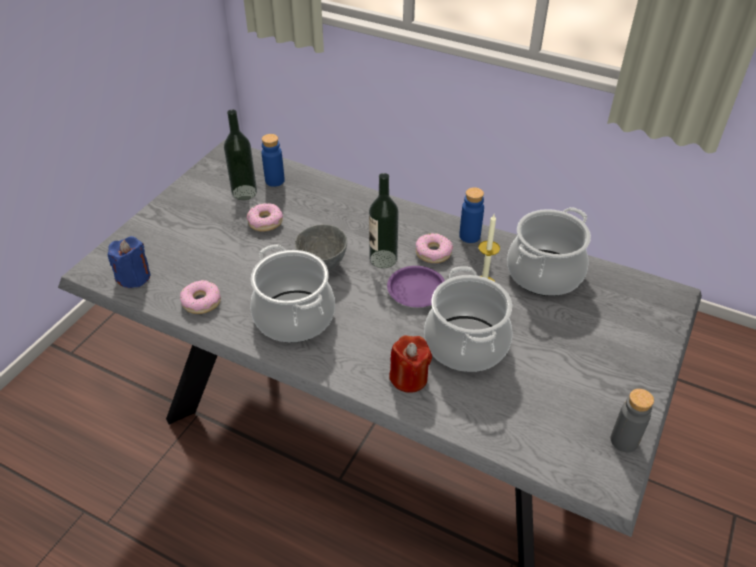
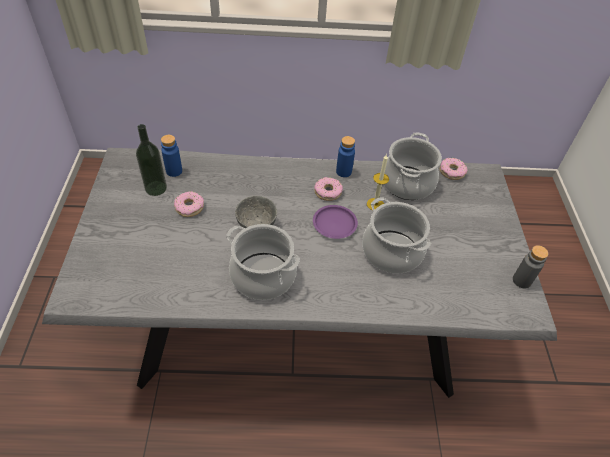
camera: 30 degrees left, 5 degrees up
(134, 277) = (111, 290): blue candle -> none
(201, 302) = (183, 290): donut -> donut (452, 172)
(383, 259) = (297, 208): bottle -> none
(409, 378) = (372, 291): red candle -> none

